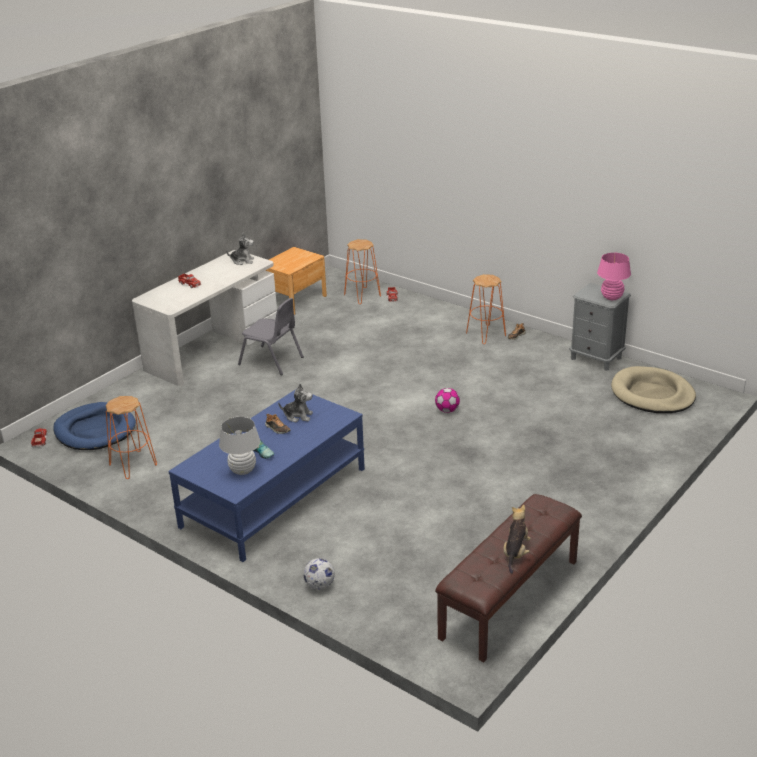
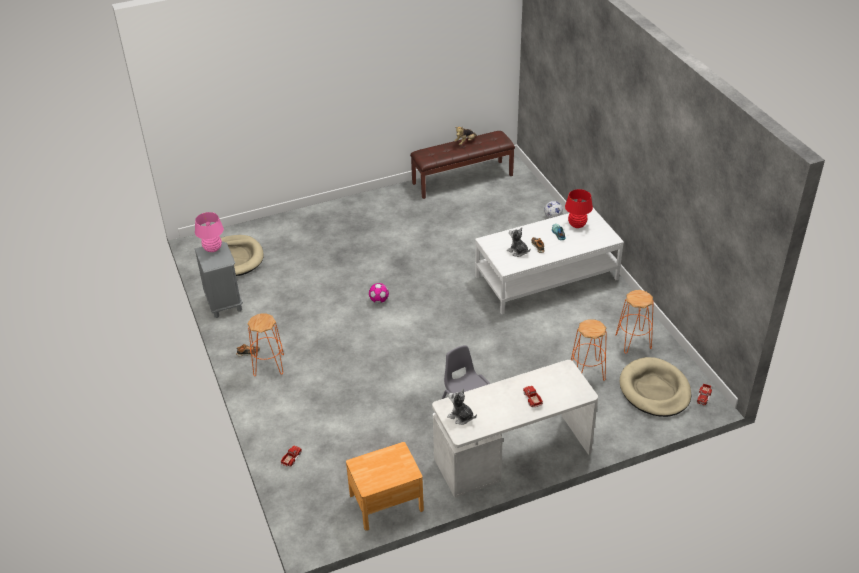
camera: 150 degrees left, 10 degrees up
(95, 430) = (654, 390): blue dog bed -> beige dog bed
(243, 470) = (577, 225): white table lamp -> red table lamp
(274, 497) = (546, 278): blue coffee table -> white coffee table
(362, 295) = (315, 476): orange stool -> orange stool (587, 372)

